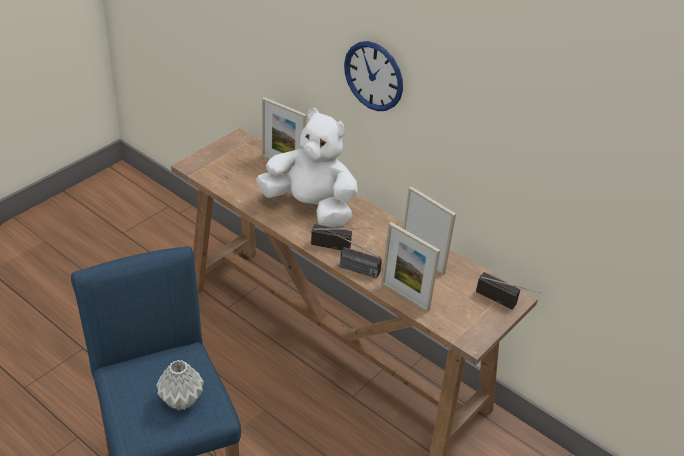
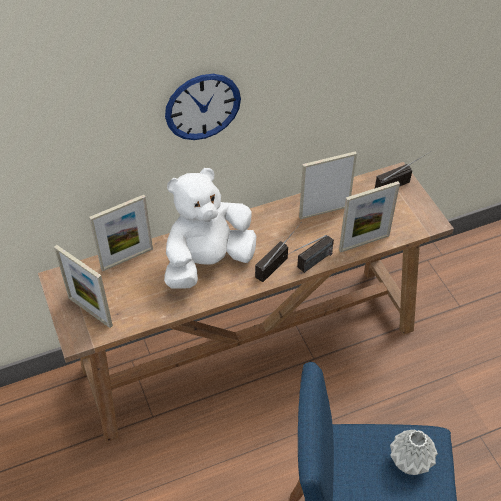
camera: 60 degrees left, 10 degrees up
(219, 163) = (90, 311): none -> picture frame

